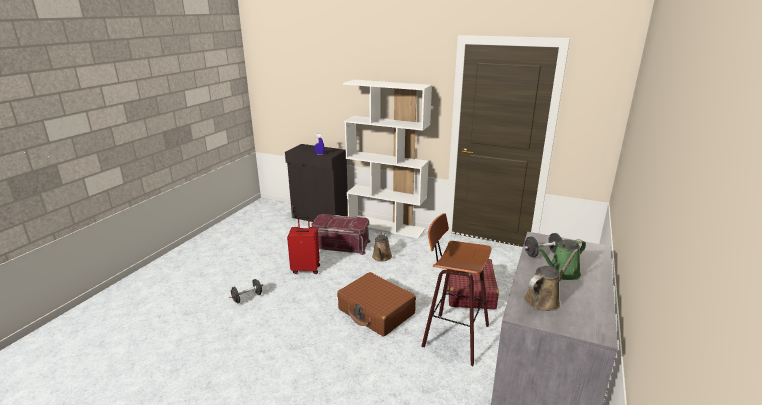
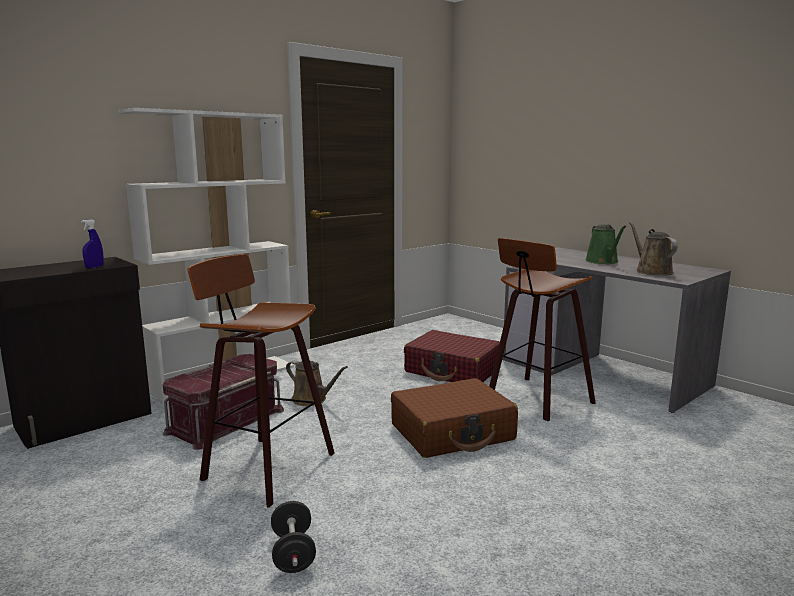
camera: 65 degrees left, 10 degrees down
(306, 269) = (264, 467): red suitcase -> stool
(542, 254) = (561, 260): black dumbbell -> none

